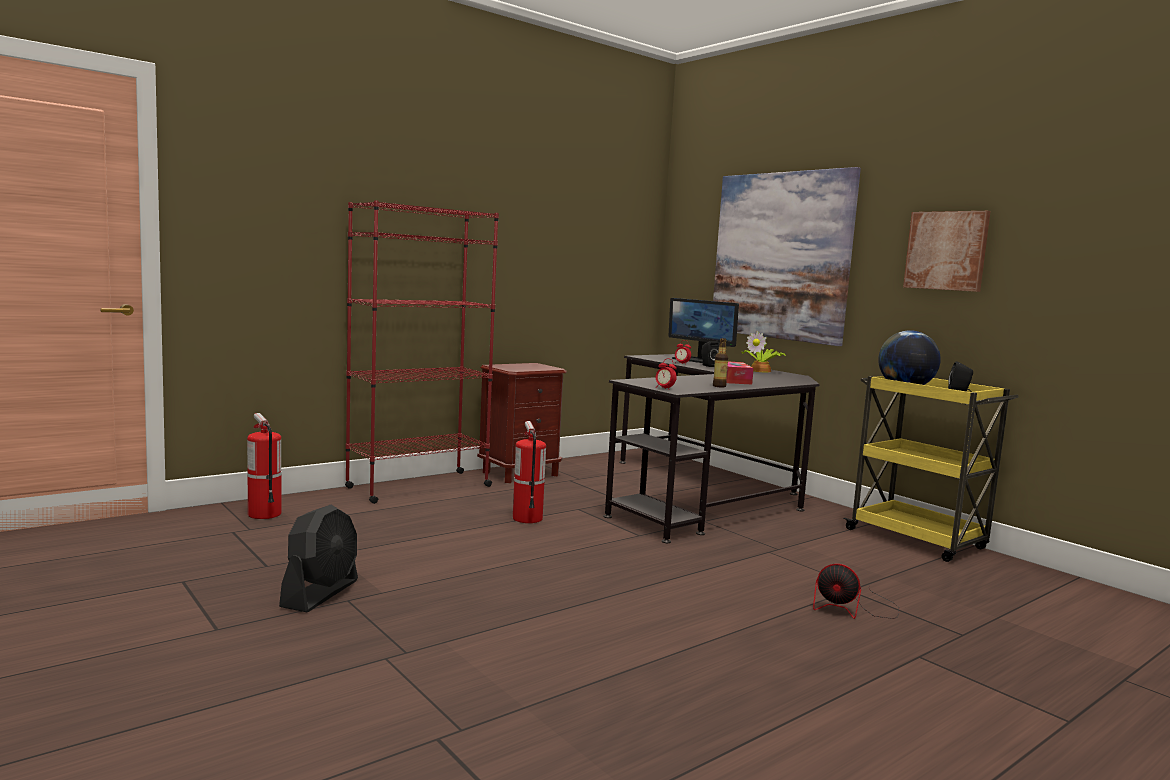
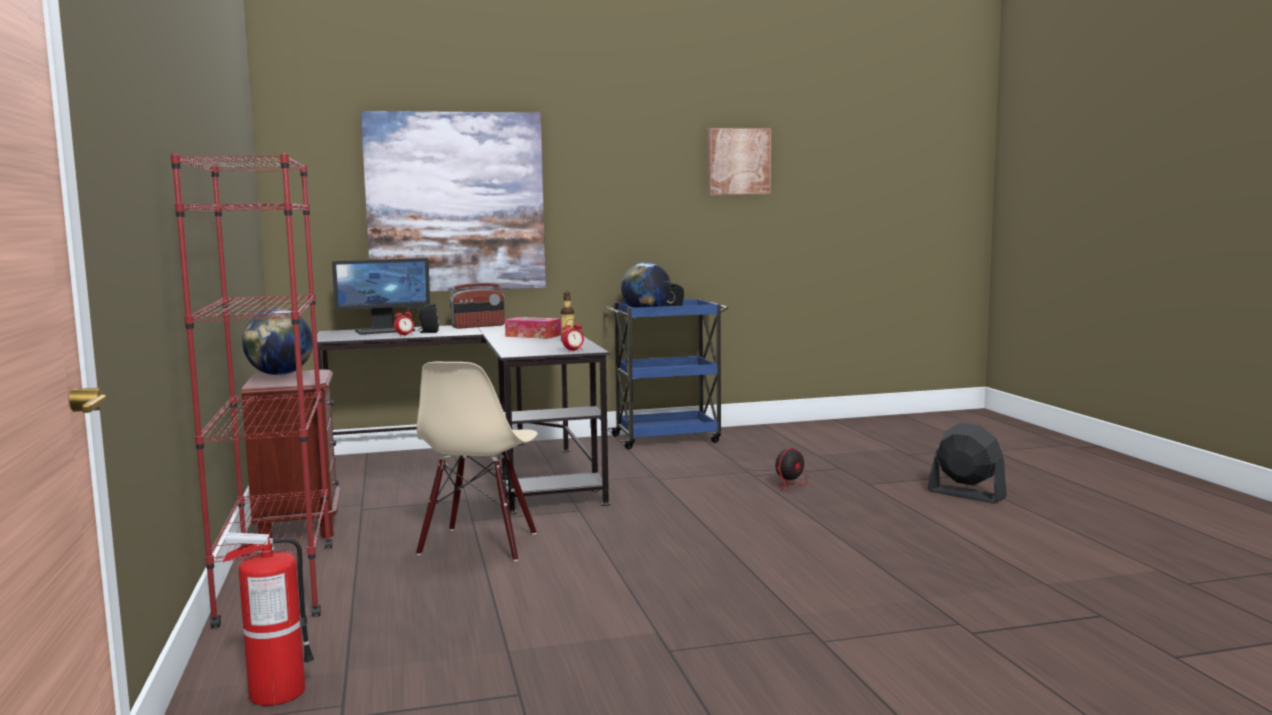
camera: 65 degrees left, 0 degrees up
(320, 593) = (640, 664): black fan -> black fan (965, 494)
(527, 518) = (479, 544): fire extinguisher -> beige chair
(533, 365) = (280, 375): none -> globe
(762, 371) = (478, 326): potted plant -> radio
(918, 540) = (668, 438): yellow cart -> blue cart
(946, 251) = (633, 191): picture -> picture (738, 161)

